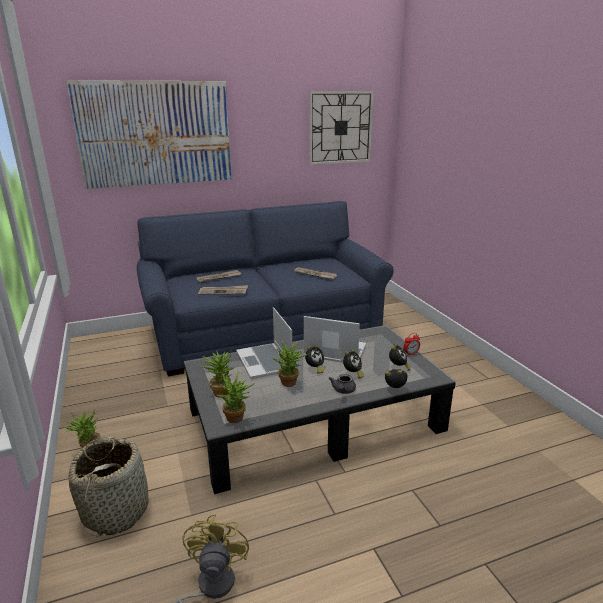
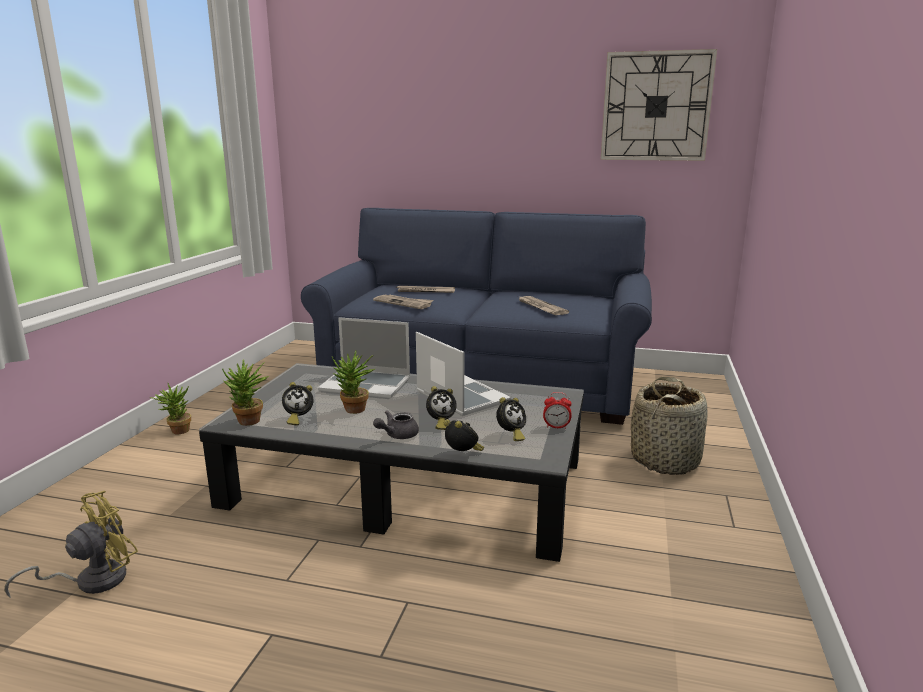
camera: 35 degrees right, 5 degrees down
(116, 510) = (126, 485): basket -> basket (665, 460)
(155, 134) = (400, 110): picture -> none
(220, 391) = (279, 396): potted plant -> none
(265, 362) = (367, 385): laptop -> laptop turned 90 degrees counterclockwise
(314, 369) = (407, 406): alarm clock -> alarm clock (298, 419)

